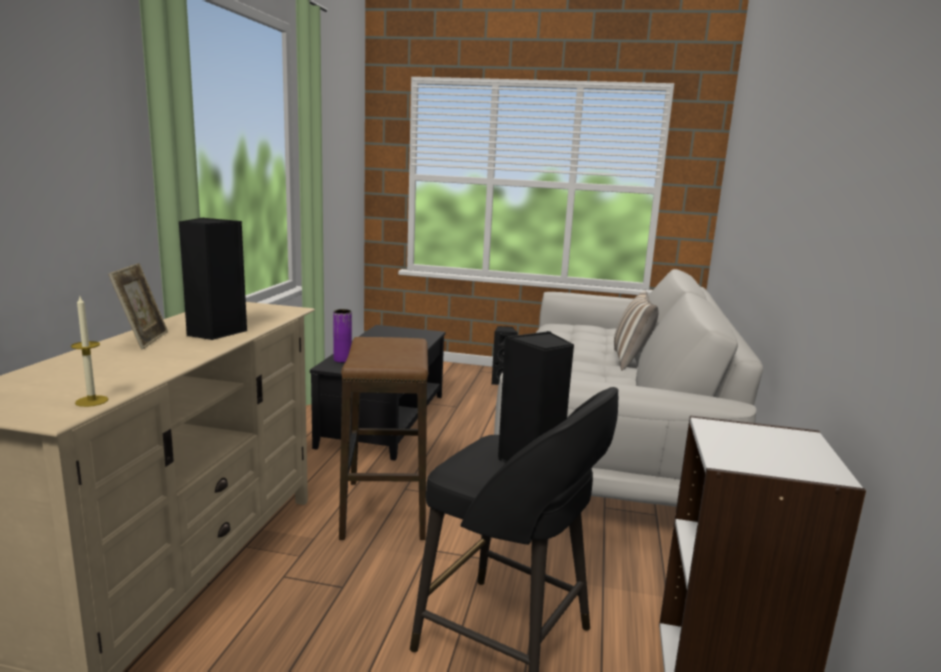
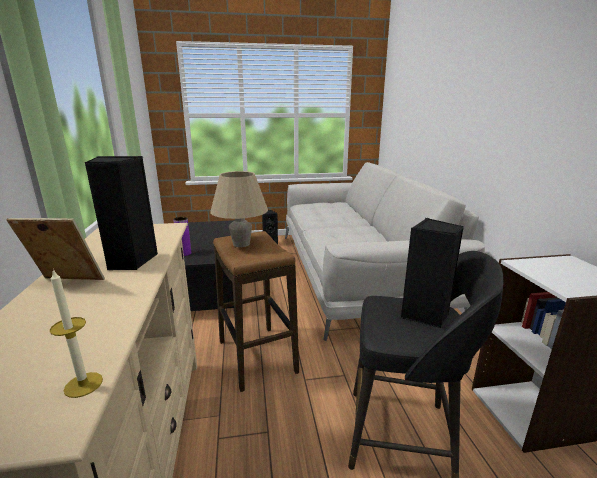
camera: 20 degrees left, 5 degrees up
(143, 340) = (66, 284): picture frame -> picture frame turned 60 degrees counterclockwise
(378, 347) = (241, 244): none -> beige table lamp
(631, 361) = (365, 222): pillow -> none

